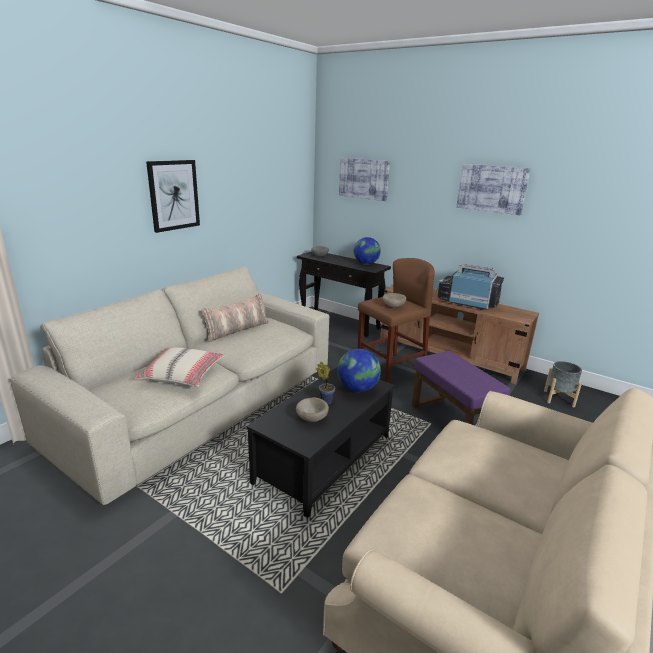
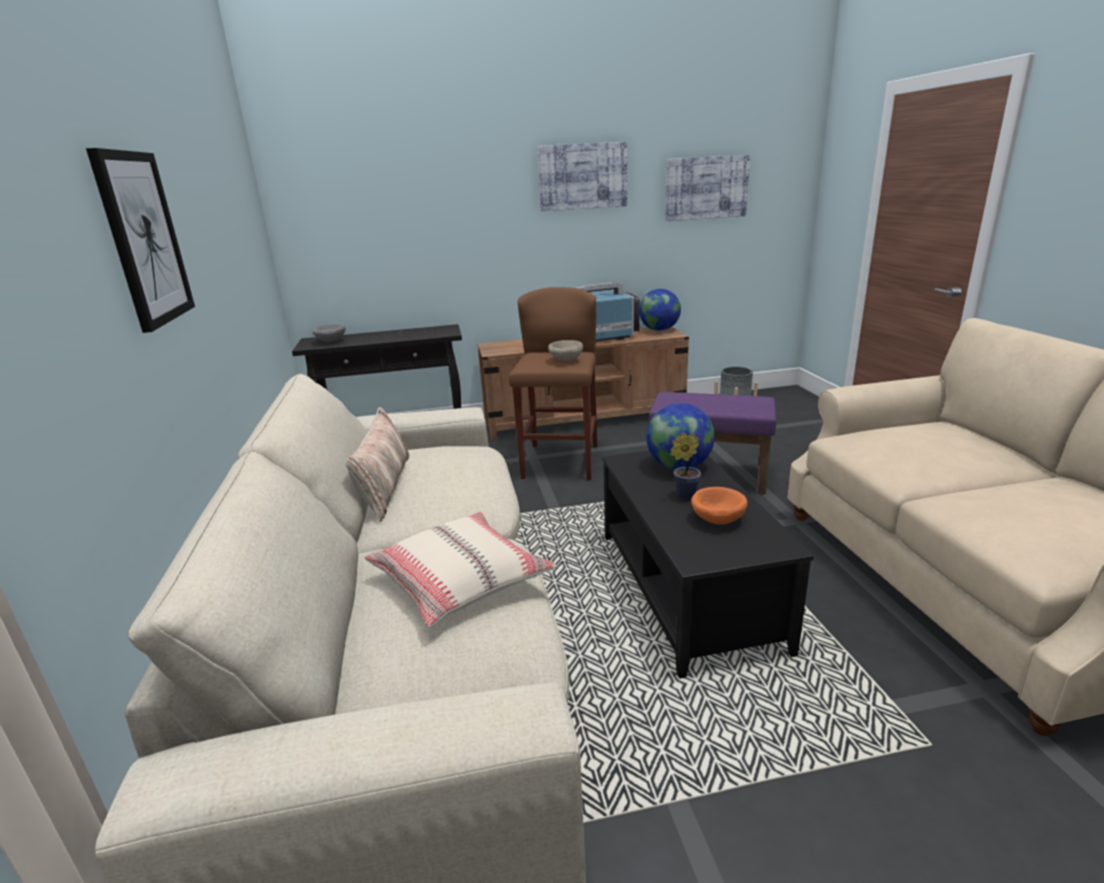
camera: 45 degrees left, 0 degrees up
(311, 418) = (716, 519): beige bowl -> orange bowl
(364, 179) = (373, 192): picture -> picture (706, 188)
(366, 264) = (421, 331): globe -> globe (659, 330)

